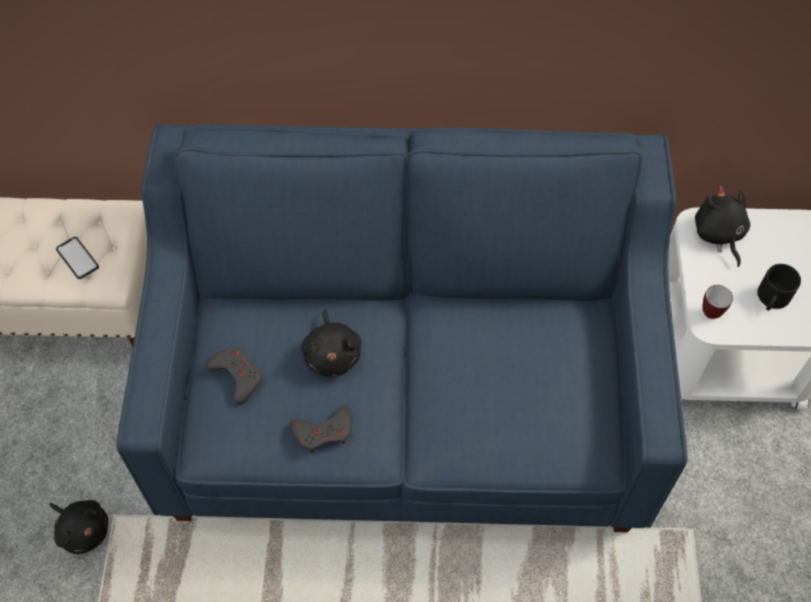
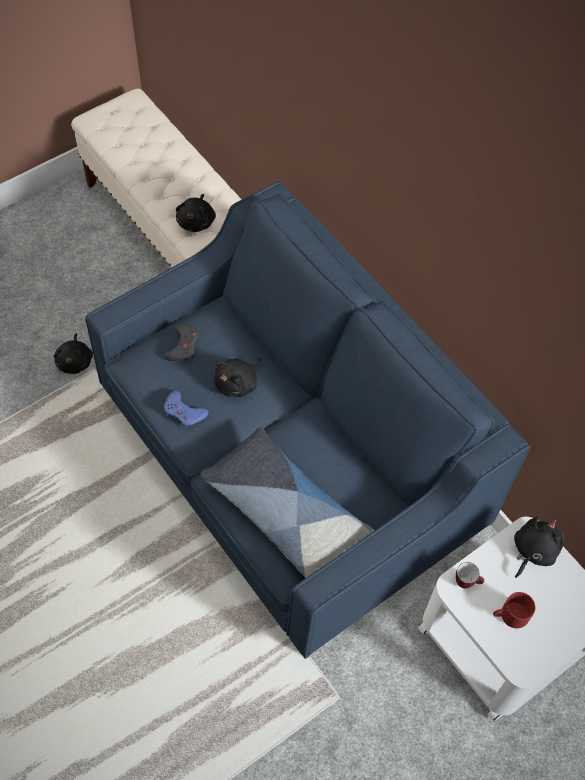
camera: 50 degrees right, 0 degrees up
(77, 258) = (196, 221): phone -> black plush toy
(323, 431) = (184, 412): grey game controller -> blue game controller
(525, 412) = (285, 510): none -> pillow
(772, 299) = (510, 616): black mug -> red mug

